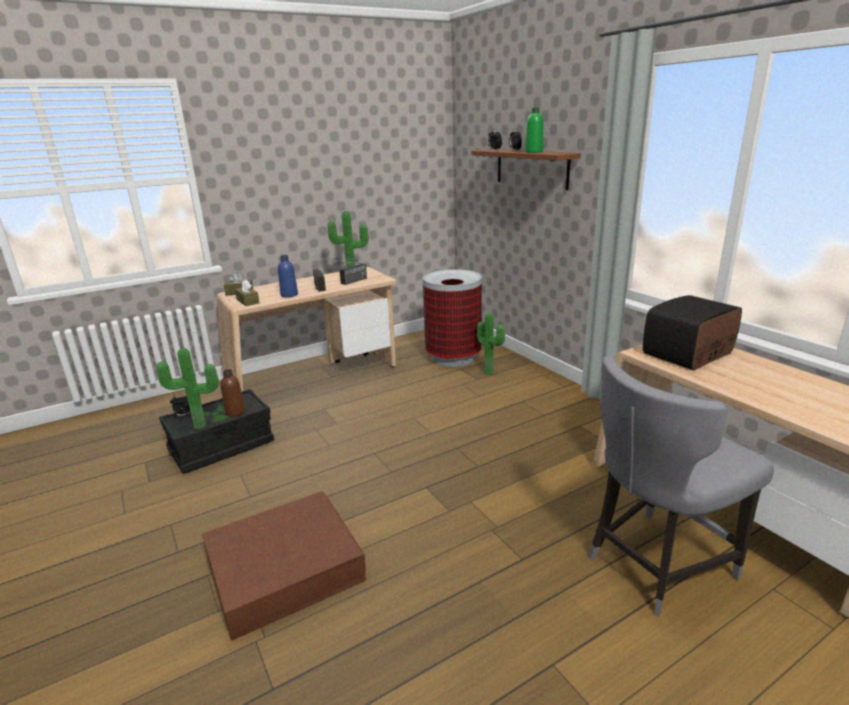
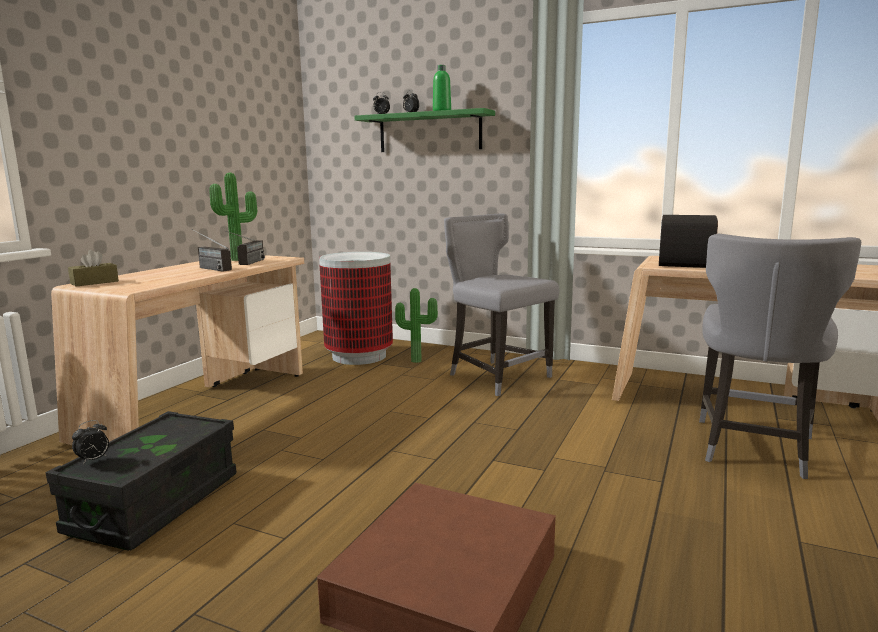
camera: 35 degrees left, 10 degrees down
(200, 427) = (145, 464): potted plant -> none
(235, 412) = (181, 437): brown bottle -> none
(248, 301) = (132, 286): brown tissue box -> none
(289, 295) = (186, 277): blue bottle -> none
(531, 168) = (429, 132): brown shelf -> green shelf
(531, 407) = (496, 376): none -> grey chair

